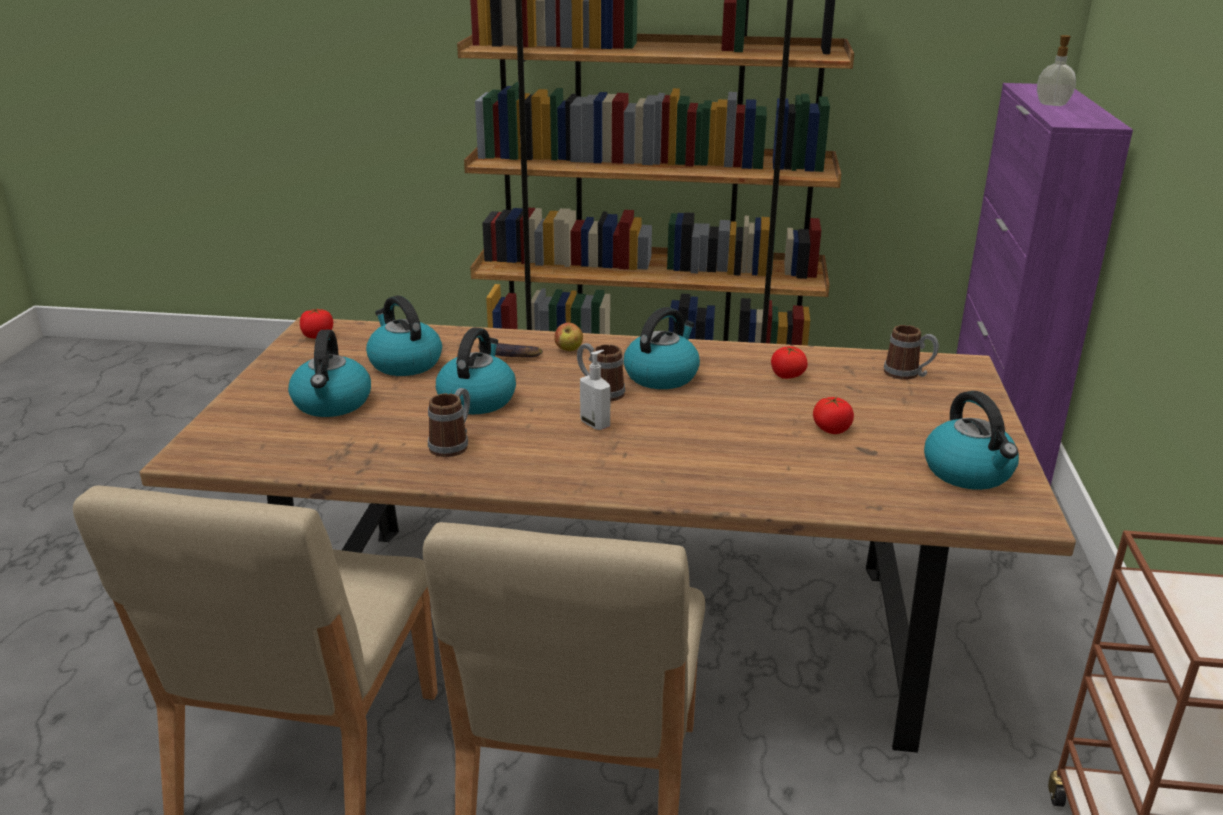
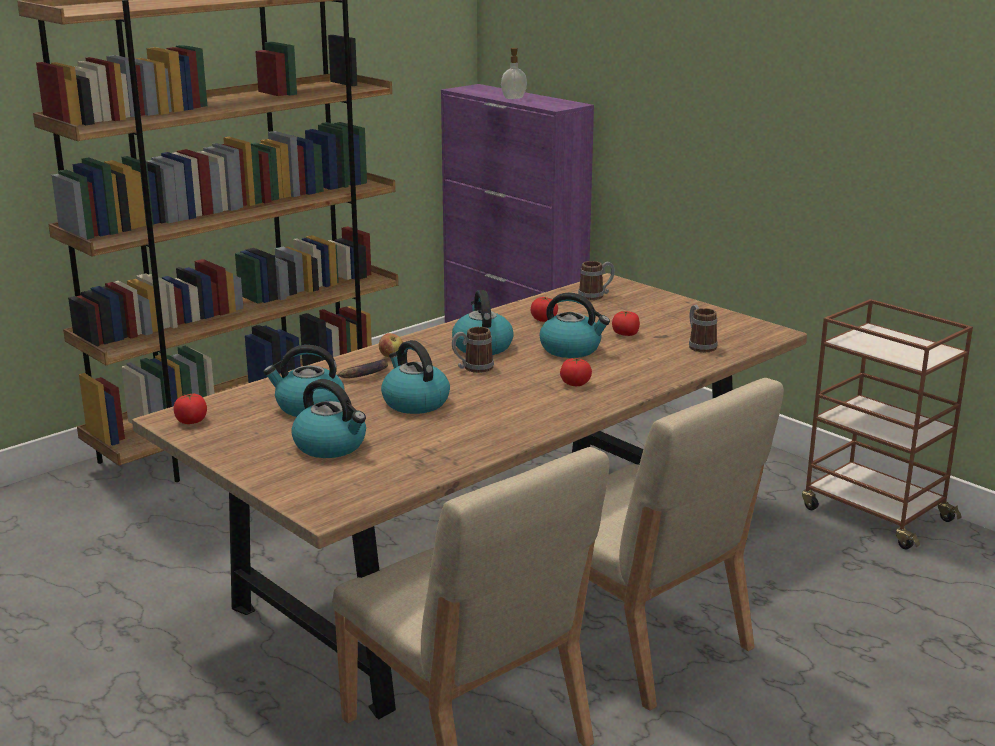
camera: 50 degrees left, 5 degrees down
(453, 444) = (467, 427): mug -> mug (699, 345)
(595, 424) = (513, 383): soap dispenser -> none
(644, 455) = (575, 384): none -> tomato
(969, 472) = (718, 326): kettle -> kettle (571, 349)

